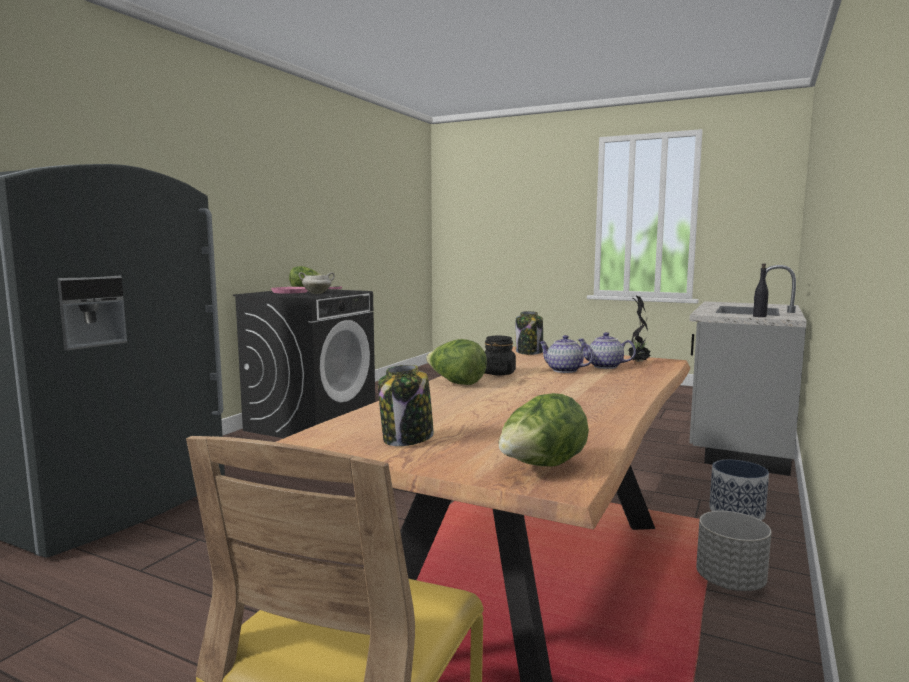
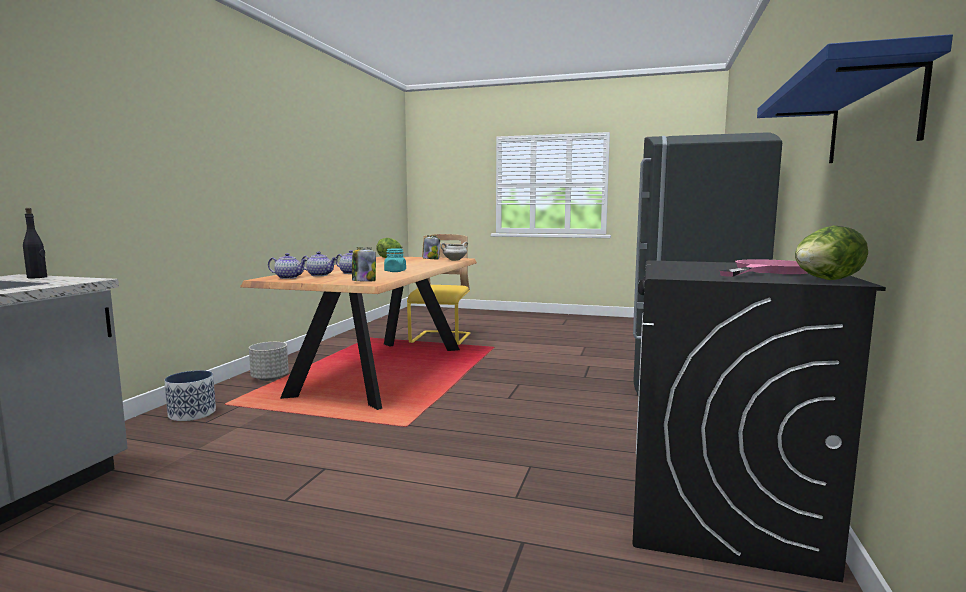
camera: 170 degrees right, 0 degrees up
(267, 217) = (872, 116): none -> blue shelf
(317, 293) = (694, 267): white cooking pot -> white cooking pot (454, 260)
(456, 383) = (420, 268): lettuce -> none
(498, 373) = (395, 271): black jar -> turquoise jar
(637, 362) = (289, 277): potted plant -> teapot

